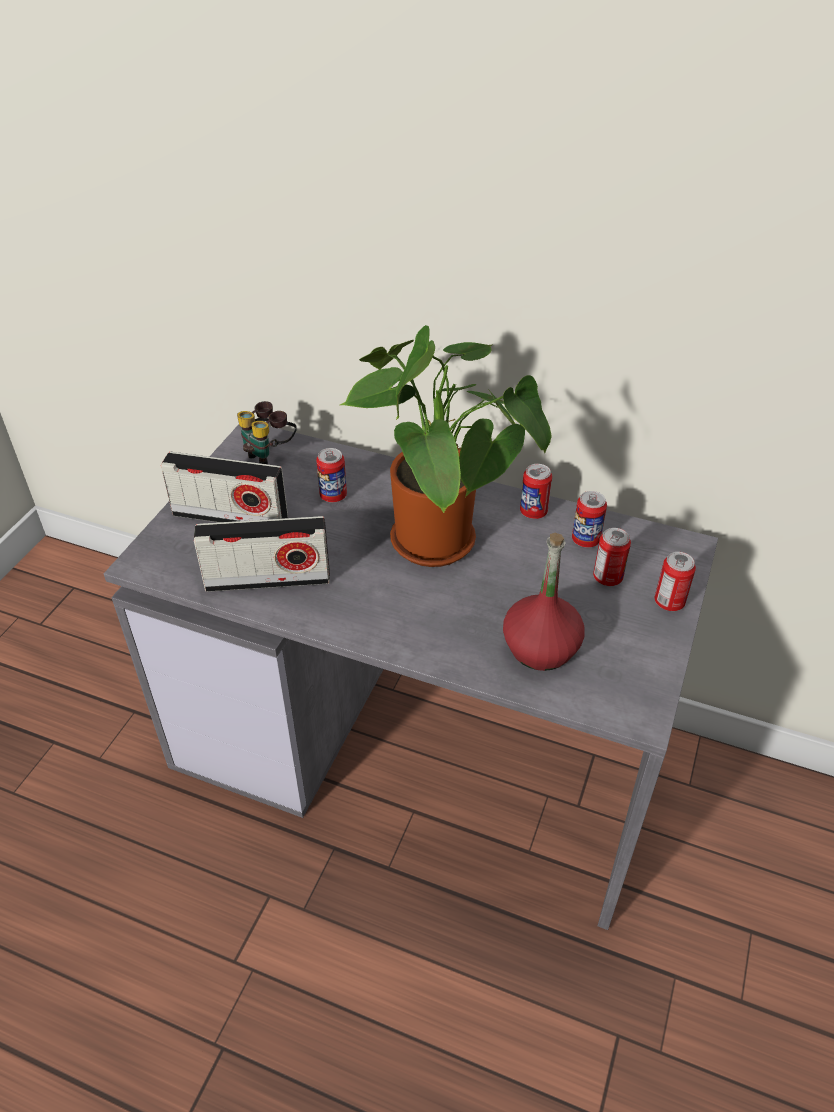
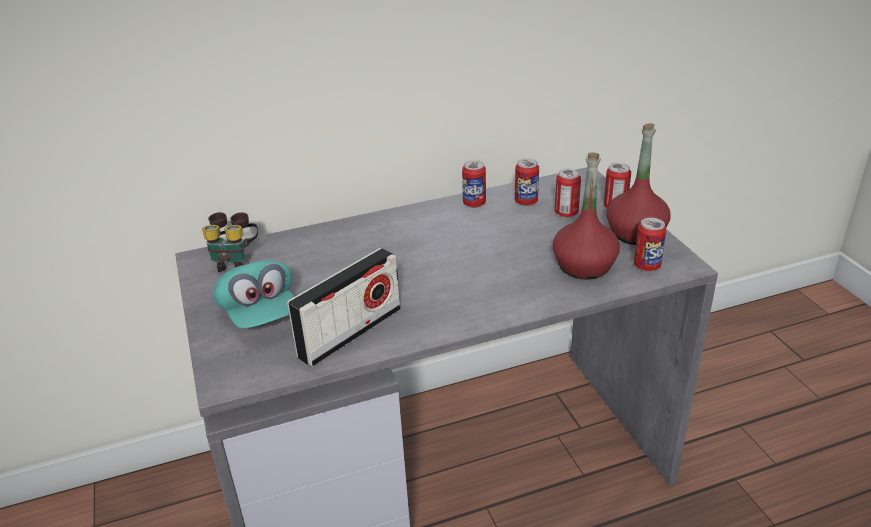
camera: 40 degrees left, 10 degrees down
(230, 516) = (259, 313): radio -> turquoise cap
(333, 496) = (324, 261): can -> can (647, 266)
(441, 546) = (444, 249): potted plant -> none
(645, 646) = (635, 233): none -> red bottle

